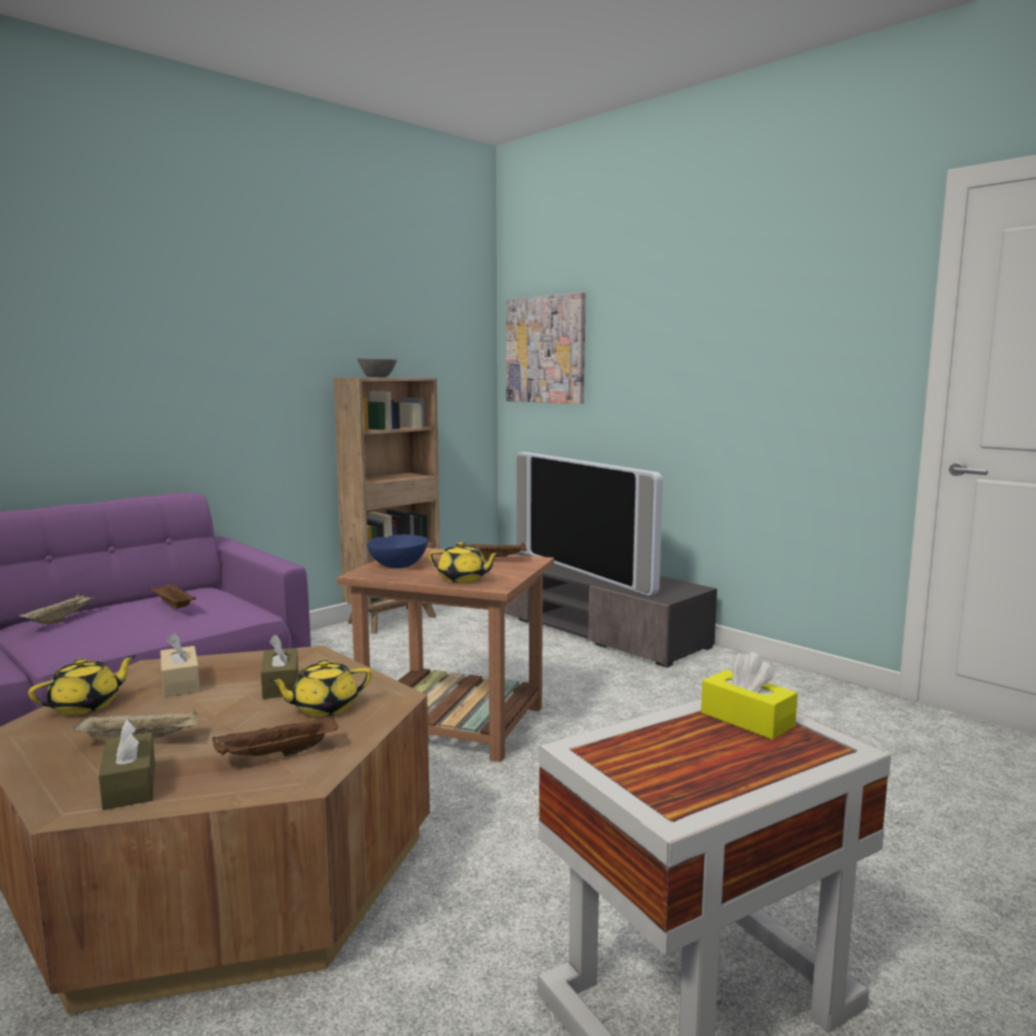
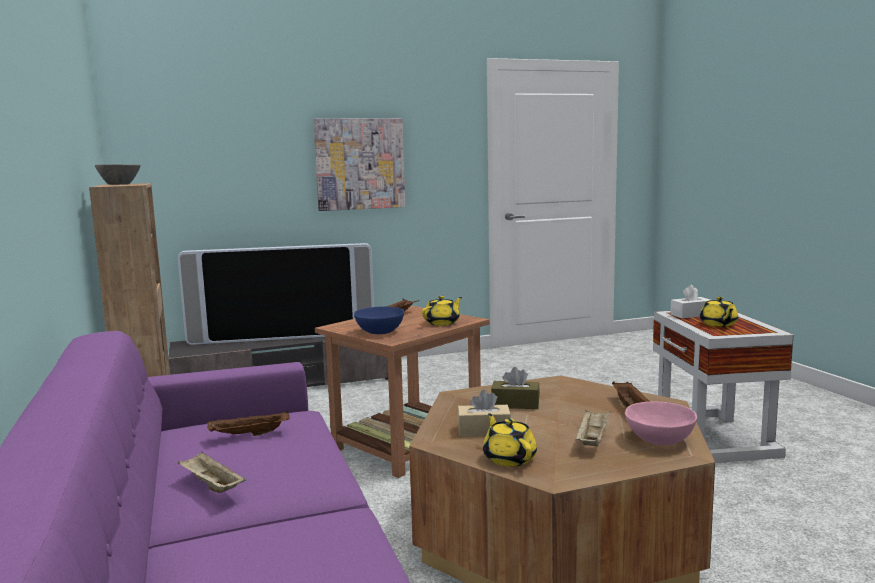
camera: 65 degrees left, 0 degrees up
(130, 785) = (659, 440): brown tissue box -> pink bowl
(323, 708) = (565, 396): yellow teapot -> yellow teapot (718, 324)
(546, 349) = (179, 154): picture -> picture (360, 164)
(747, 719) = (691, 315): yellow tissue box -> white tissue box

